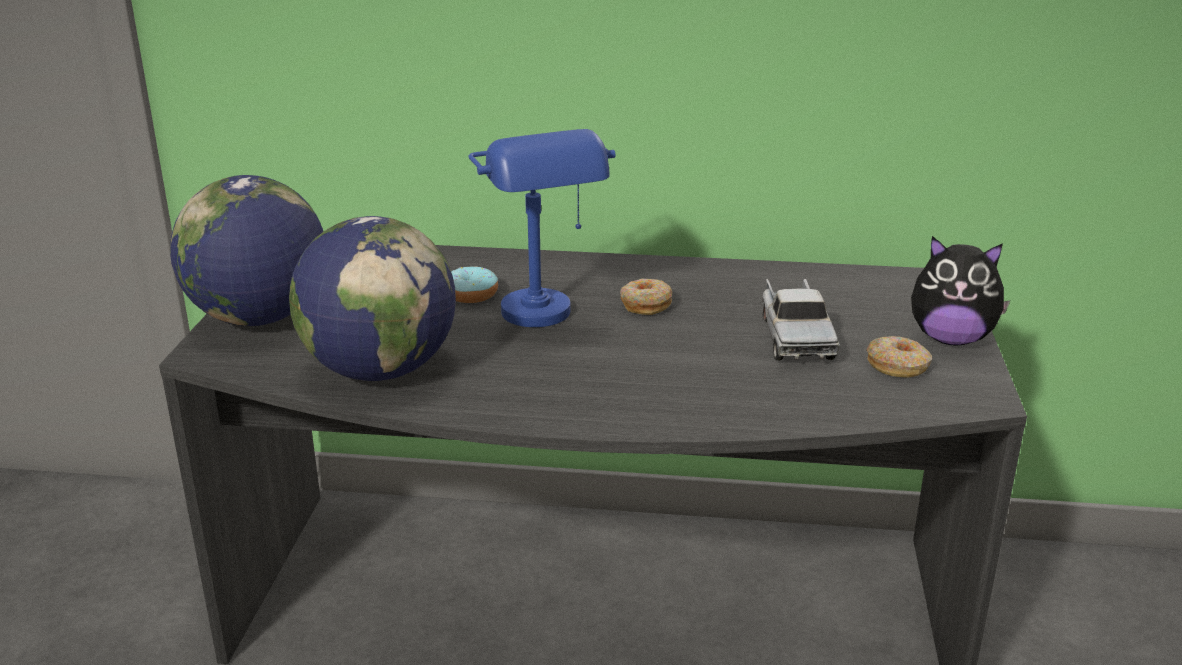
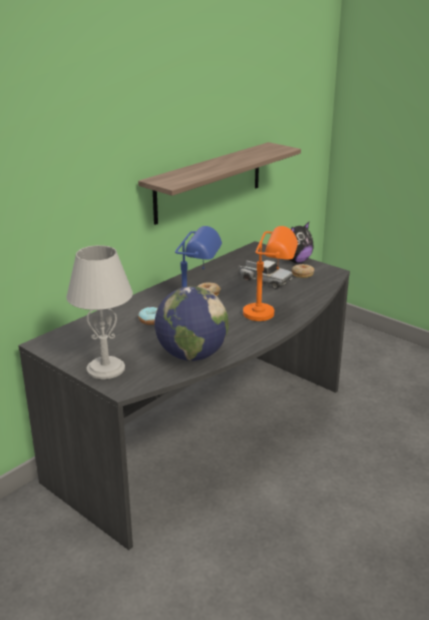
camera: 55 degrees left, 0 degrees up
(259, 318) = (105, 369): globe -> grey table lamp
(647, 390) = (269, 314): none -> orange table lamp
(821, 74) = (209, 182): none -> shelf

